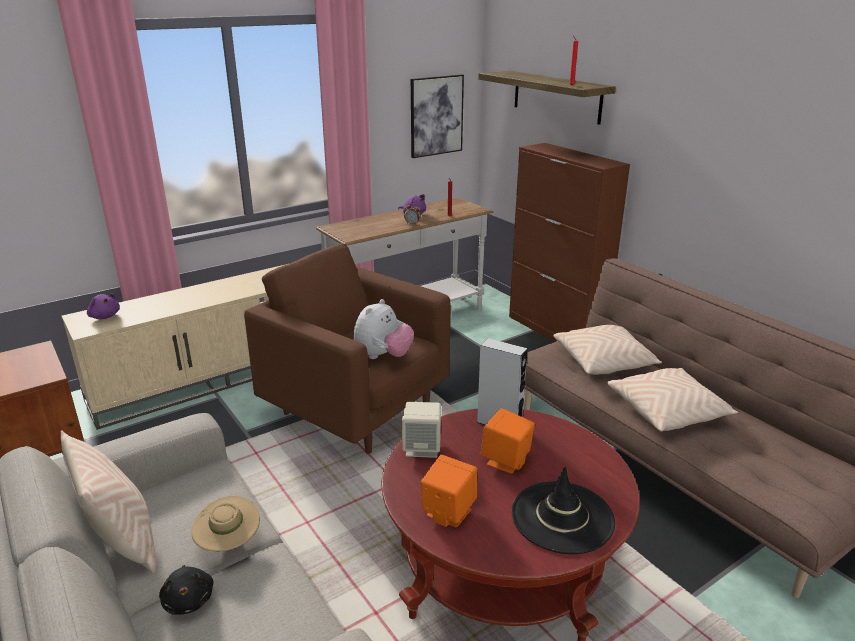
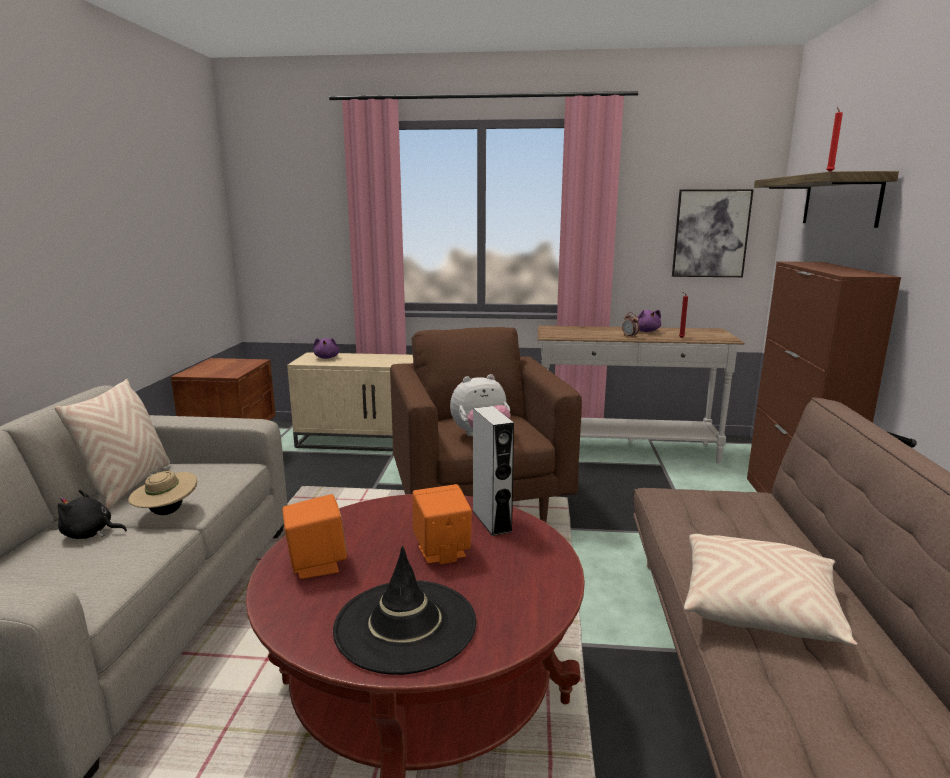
camera: 40 degrees right, 10 degrees down
(189, 600) = (90, 534): black plush toy -> black plush toy turned 75 degrees clockwise
(422, 448) = (389, 509): beige speaker -> none
(604, 361) = (743, 525): beige pillow -> none

